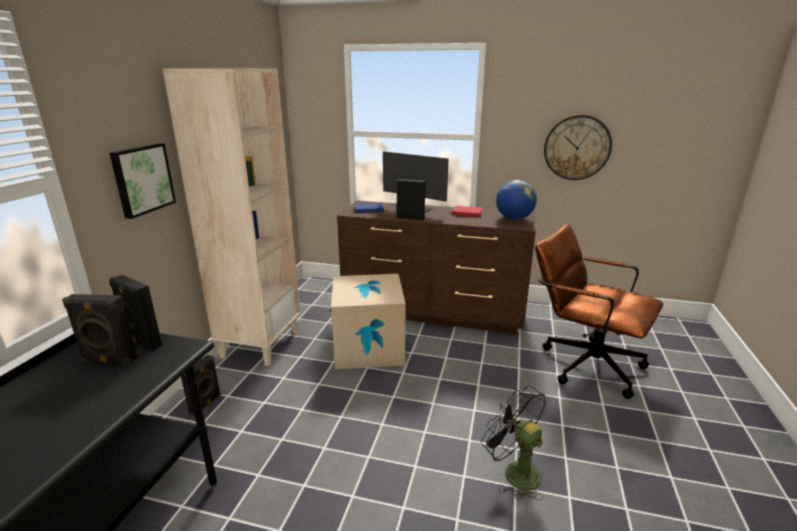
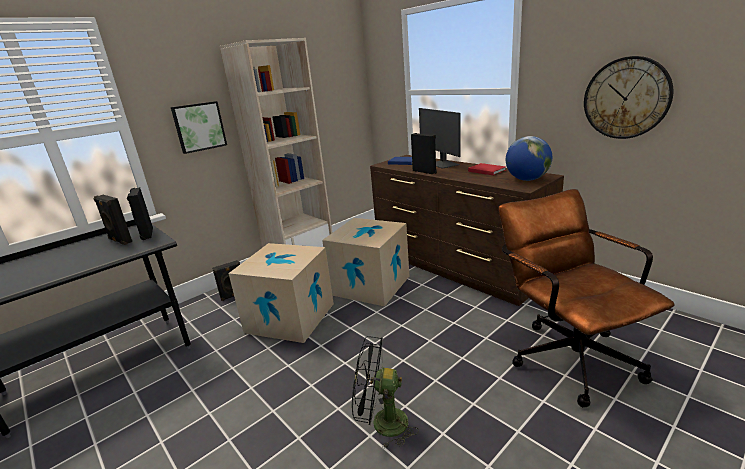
camera: 35 degrees right, 0 degrees up
(314, 407) = (290, 318): none -> cardboard box
(514, 472) = (382, 423): black fan -> black fan turned 75 degrees counterclockwise

